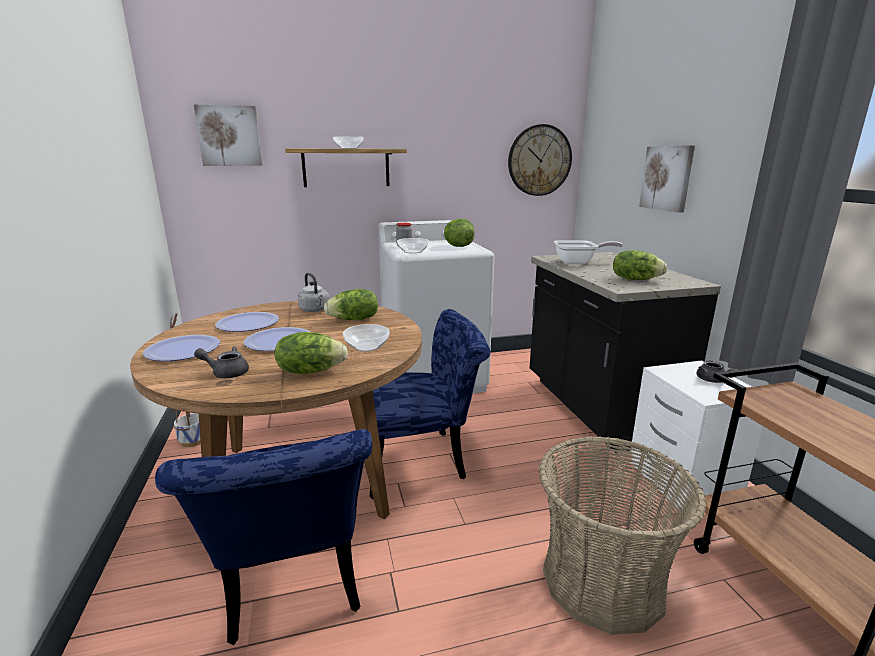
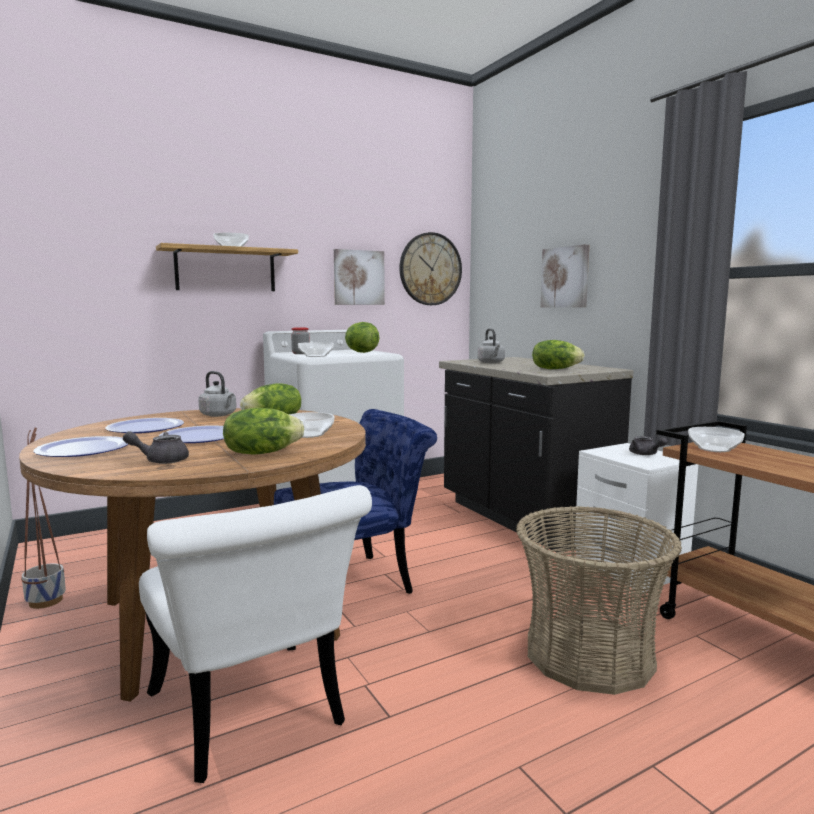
camera: 15 degrees left, 10 degrees down
(229, 136) = (86, 228): picture -> picture (358, 277)
(293, 587) = (253, 718): blue chair -> white chair
(579, 262) = (491, 362): frying pan -> grey kettle
(777, 402) = (713, 449): none -> bowl

